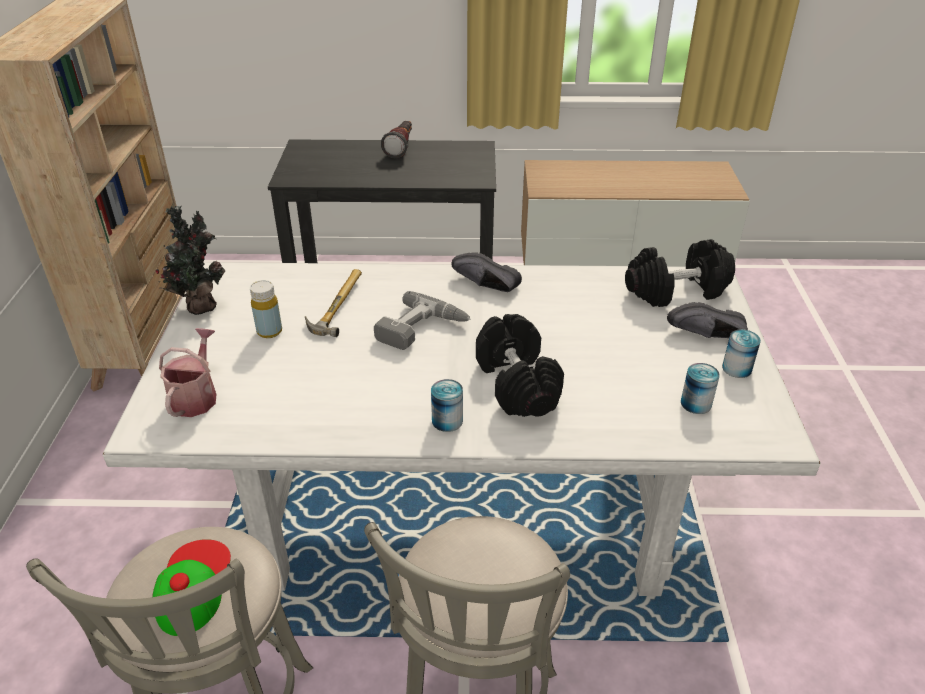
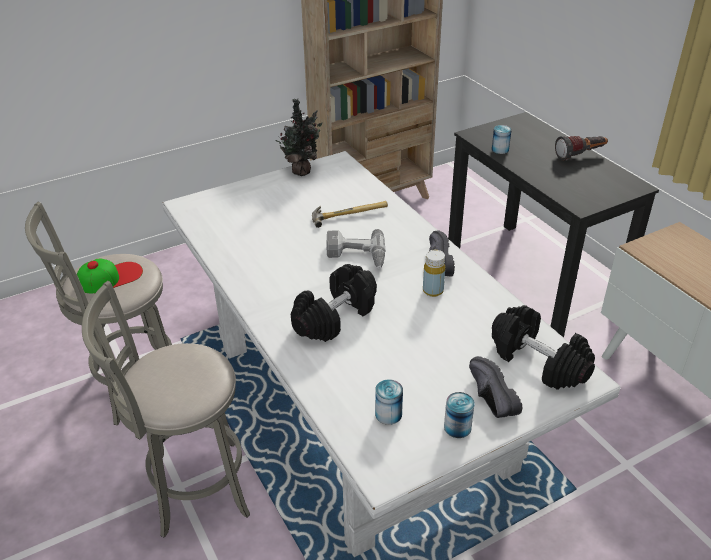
camera: 60 degrees right, 0 degrees up
(196, 396) = (224, 207): watering can -> none
(269, 331) = (301, 203): yellow bottle -> yellow bottle (433, 291)
(447, 420) = (273, 301): can -> can (500, 149)

